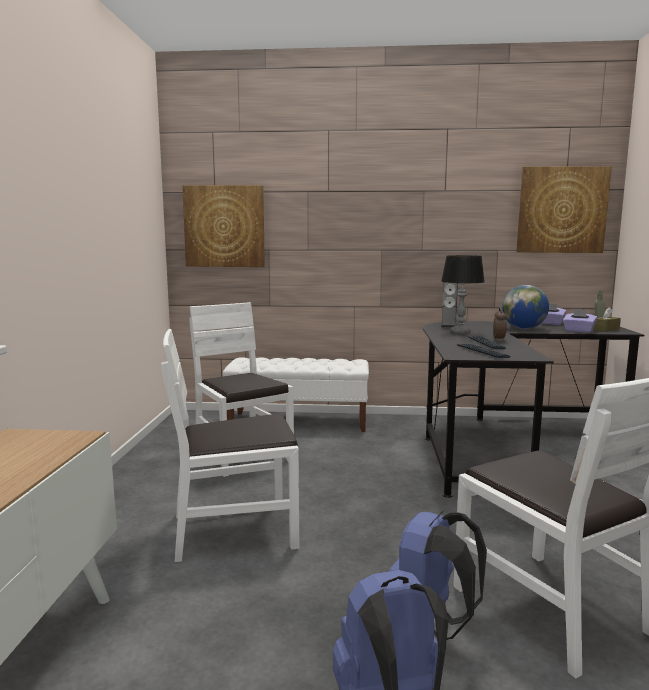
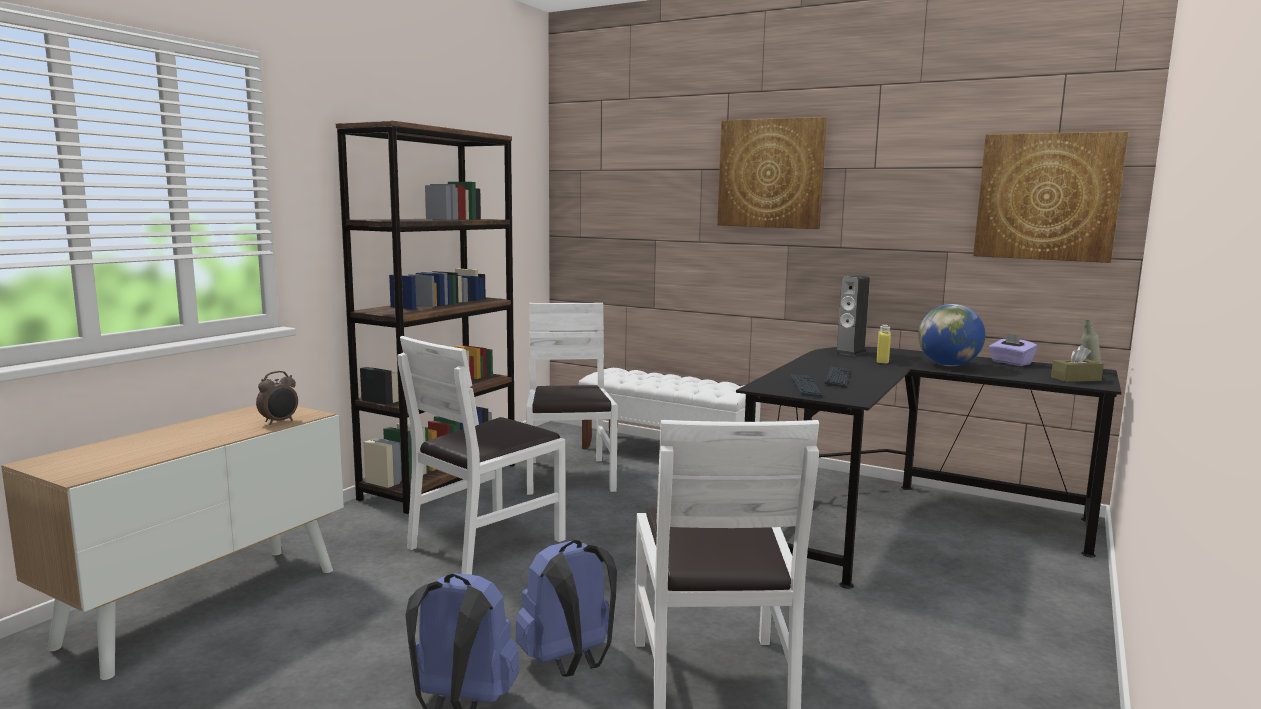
camera: 25 degrees right, 0 degrees up
(131, 480) = (441, 481): none -> brown bookcase
(224, 226) = (608, 211): picture -> picture (770, 173)
(234, 529) = (486, 542): white chair -> white chair turned 60 degrees counterclockwise
(460, 332) = (841, 362): table lamp -> none
(481, 329) = (882, 360): none -> yellow bottle
(499, 340) = (869, 375): alarm clock -> alarm clock (279, 422)
(578, 331) = (1024, 376): purple tissue box -> none

